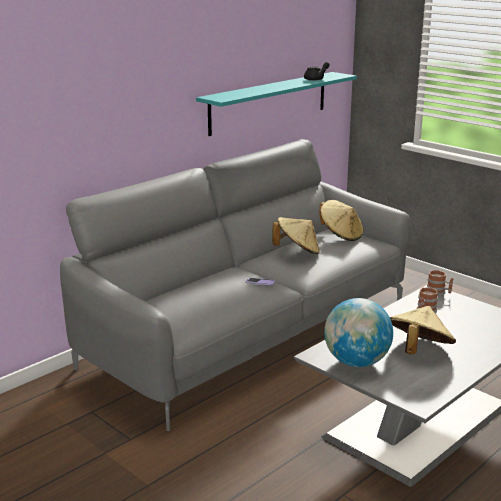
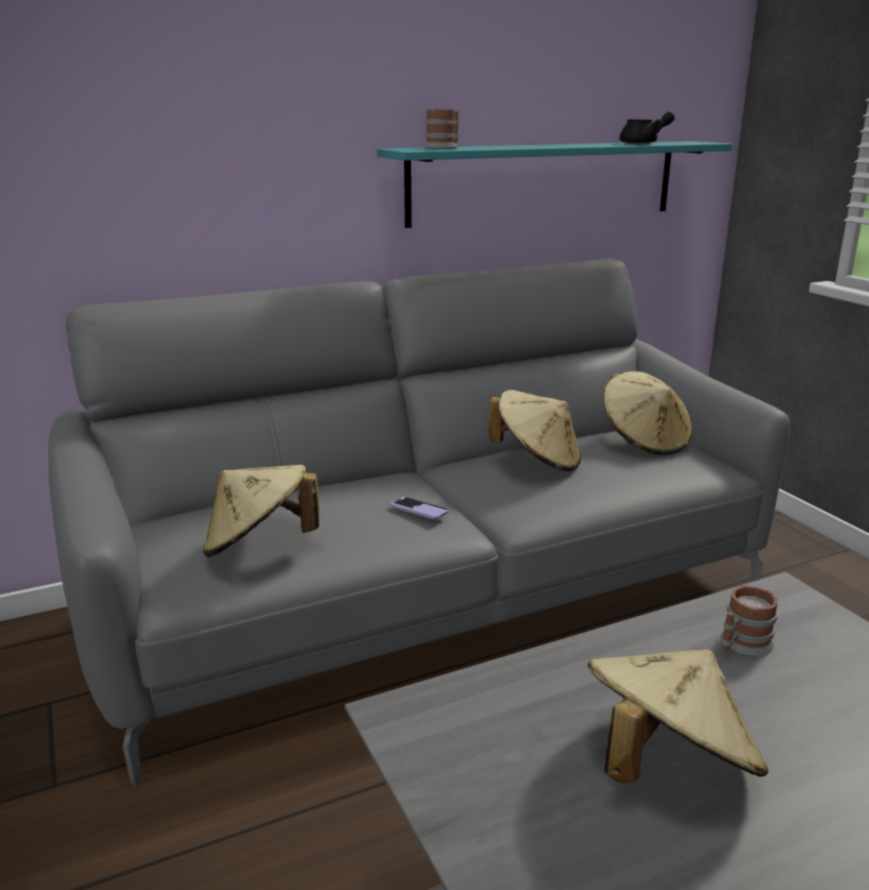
camera: 20 degrees right, 0 degrees up
(202, 308) = (259, 546): none -> beige hat
(356, 362) = (478, 762): globe -> none
(438, 293) = (799, 600): mug -> mug (444, 148)

